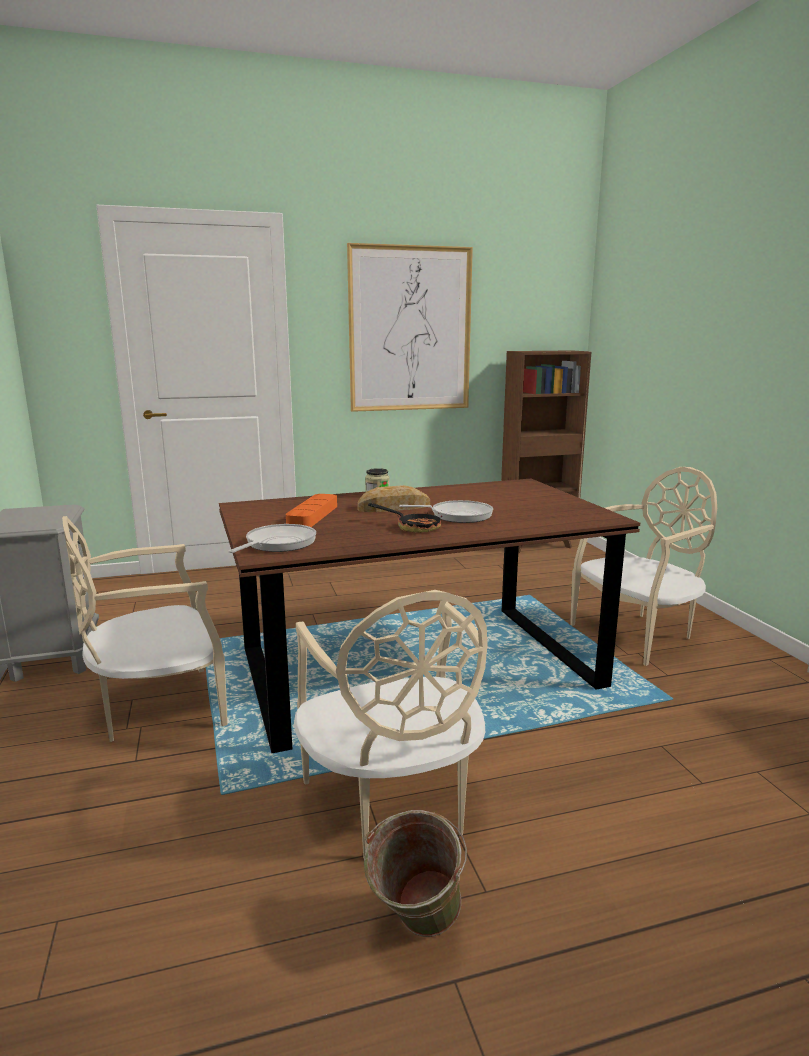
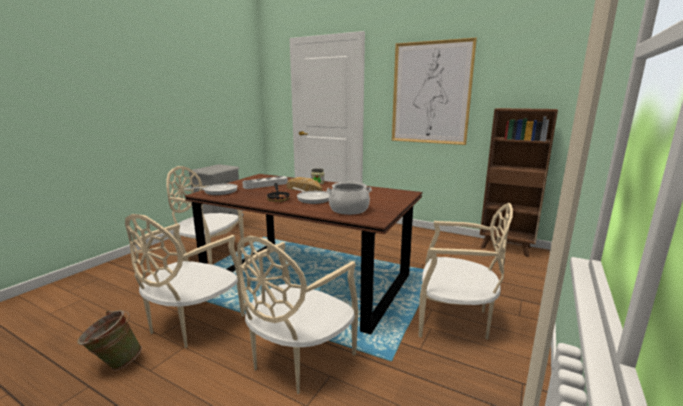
camera: 45 degrees right, 0 degrees up
(313, 515) = (265, 185): orange tray -> grey tray
(544, 515) = (349, 209): none -> cooking pot
(604, 752) = (298, 359): none -> beige chair

